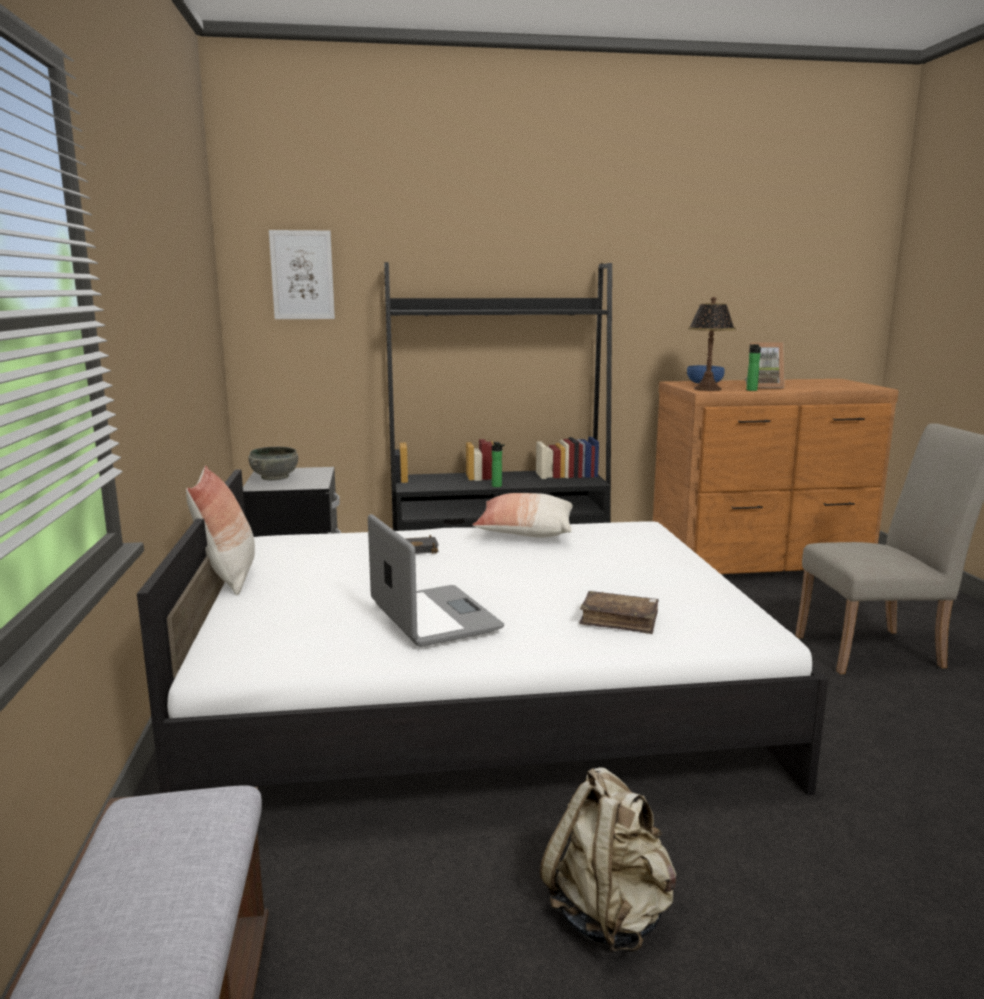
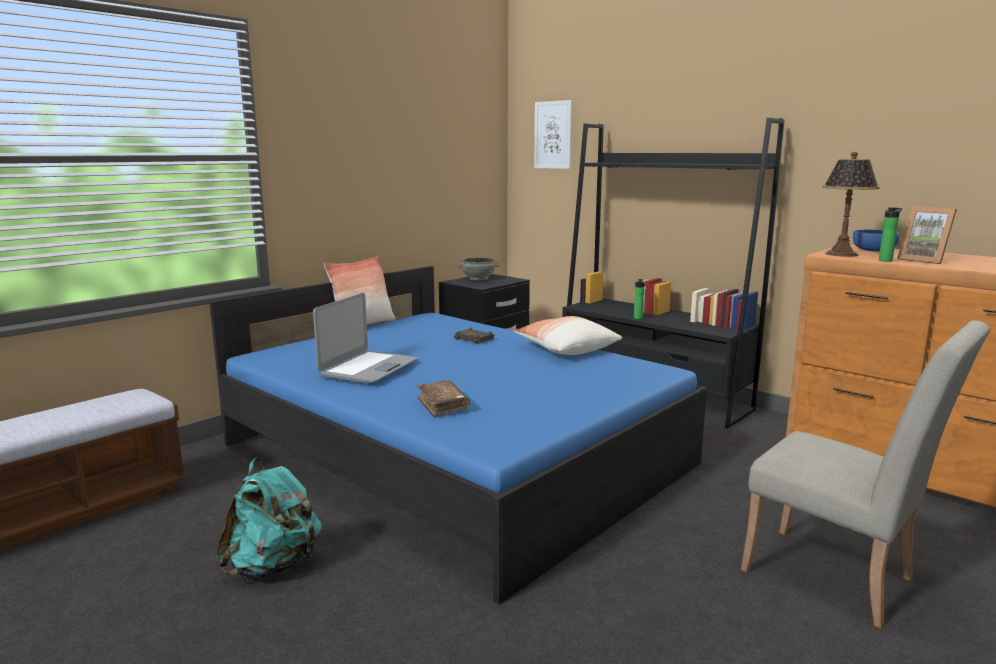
camera: 50 degrees right, 0 degrees up
(477, 699) = (454, 454): white bed -> blue bed
(609, 914) = (273, 566): beige backpack -> turquoise backpack

